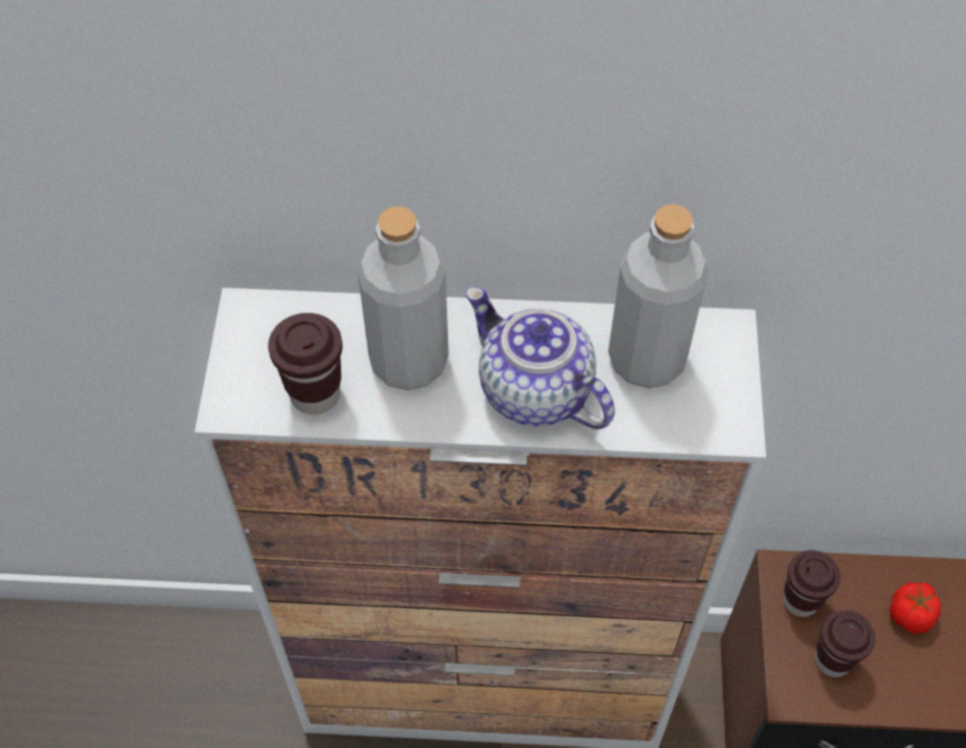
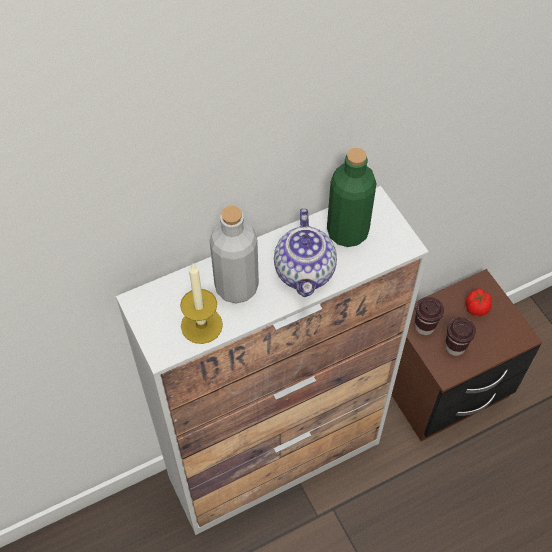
camera: 30 degrees left, 0 degrees up
(315, 394) = (201, 325): brown cup -> candle
(533, 391) = (305, 272): teapot -> teapot turned 105 degrees counterclockwise
(647, 359) = (347, 232): grey bottle -> green bottle

